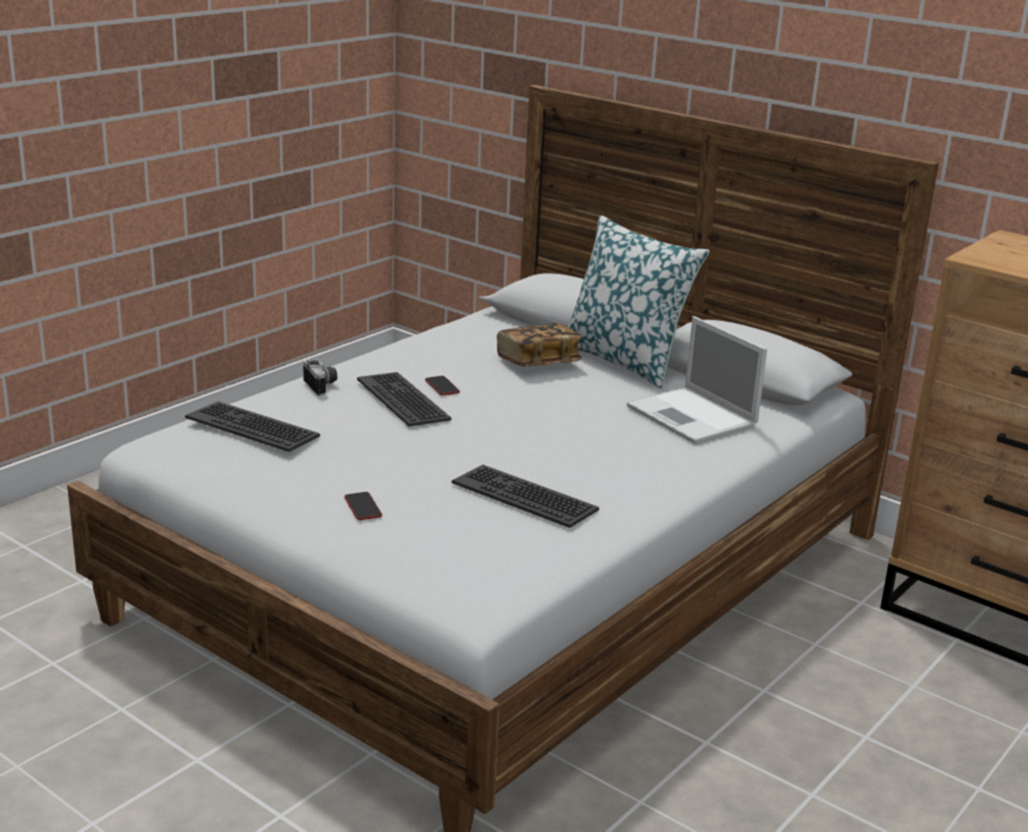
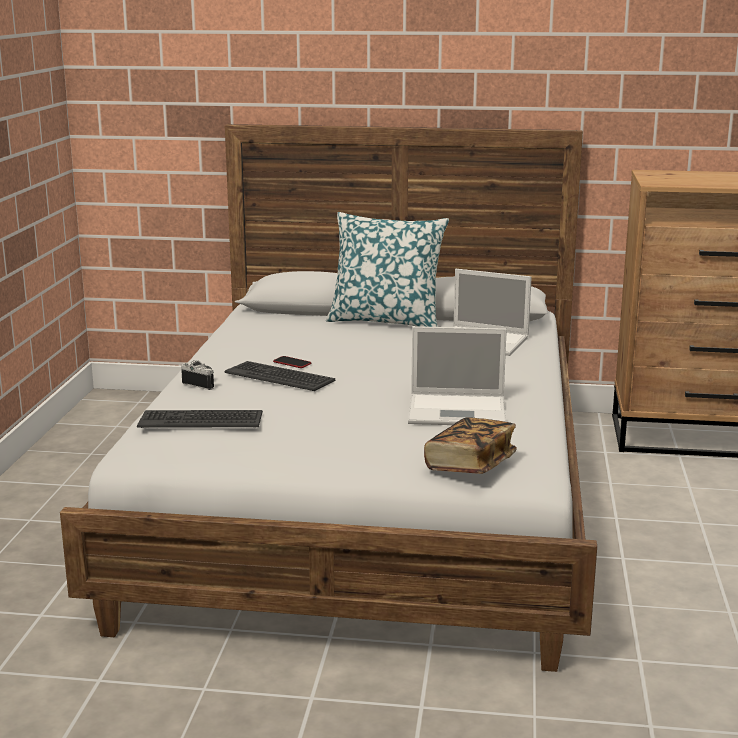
camera: 30 degrees left, 5 degrees down
(363, 507) = (365, 446): phone -> none
(525, 496) = (459, 411): keyboard -> laptop
(538, 362) = (331, 334): book -> book (470, 465)

